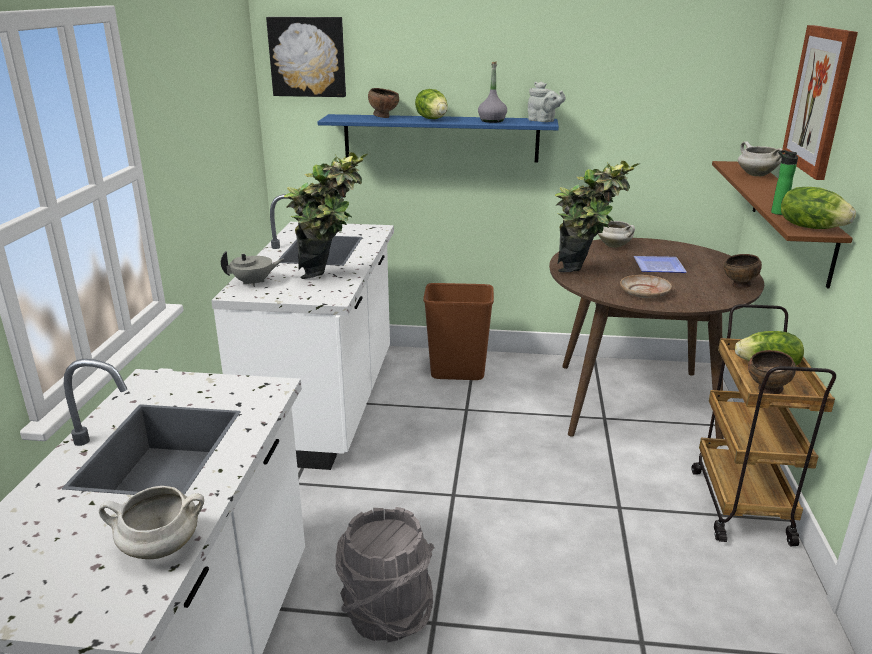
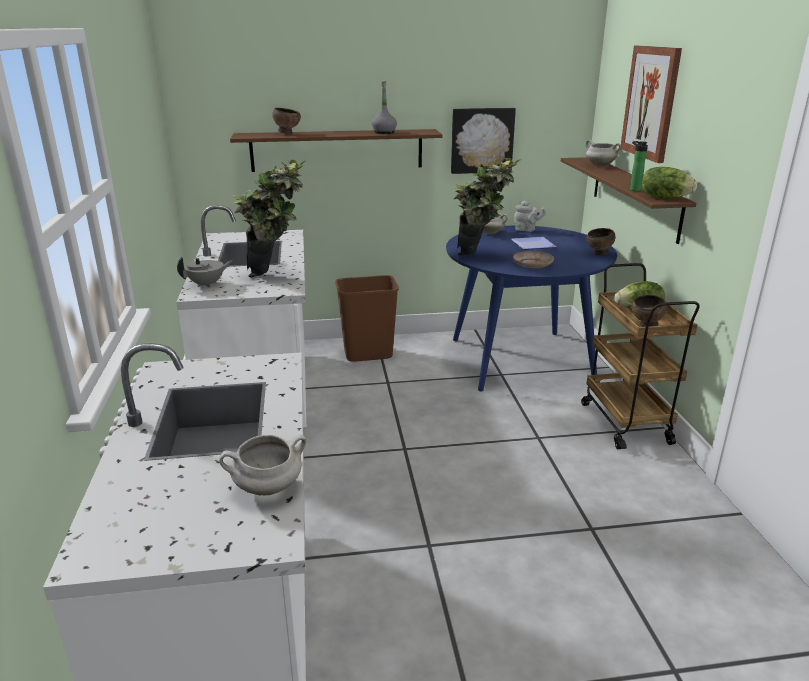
camera: 15 degrees left, 0 degrees up
(308, 57) = (211, 81): picture -> picture (481, 140)
(386, 614) = (387, 546): grey bucket -> none
(432, 119) = (332, 133): lettuce -> none
(440, 138) = (337, 150): blue shelf -> brown shelf
(543, 121) = (426, 131): grey teapot -> grey teapot (526, 230)
(635, 402) = (520, 360): brown dining table -> blue dining table

